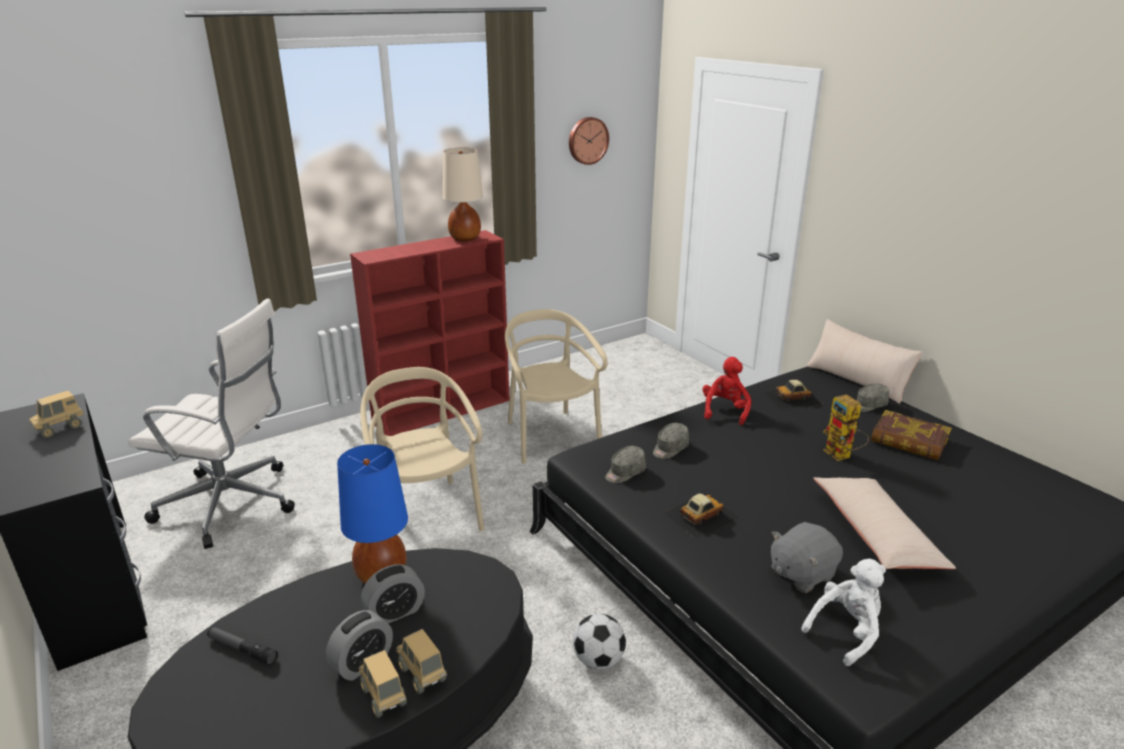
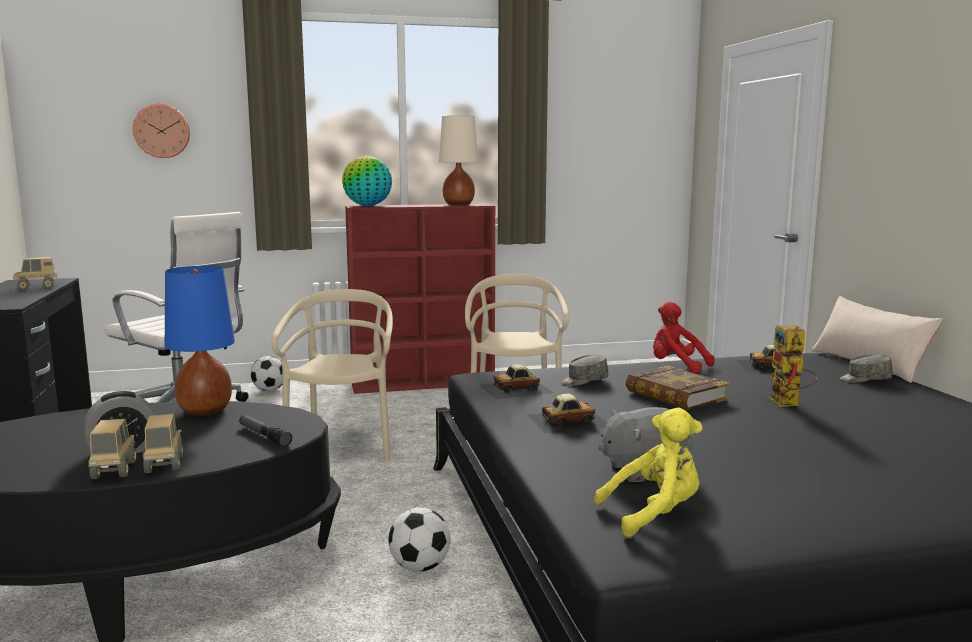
camera: 20 degrees right, 15 degrees down
(242, 649) = (40, 430): flashlight -> flashlight (264, 436)
(294, 448) = (269, 390): none -> football
(378, 254) = (368, 206): none -> globe
(395, 612) = (189, 430): alarm clock -> none
(587, 140) = (610, 133): wall clock -> wall clock (162, 131)
(624, 473) = (516, 388): grey cap -> toy car
(725, 411) = (676, 366): red plush toy -> red plush toy turned 90 degrees counterclockwise
(846, 631) = (654, 514): white plush toy -> yellow plush toy
(876, 534) = (775, 458): beige pillow -> none
(909, 441) = (893, 404): book -> book (675, 395)

